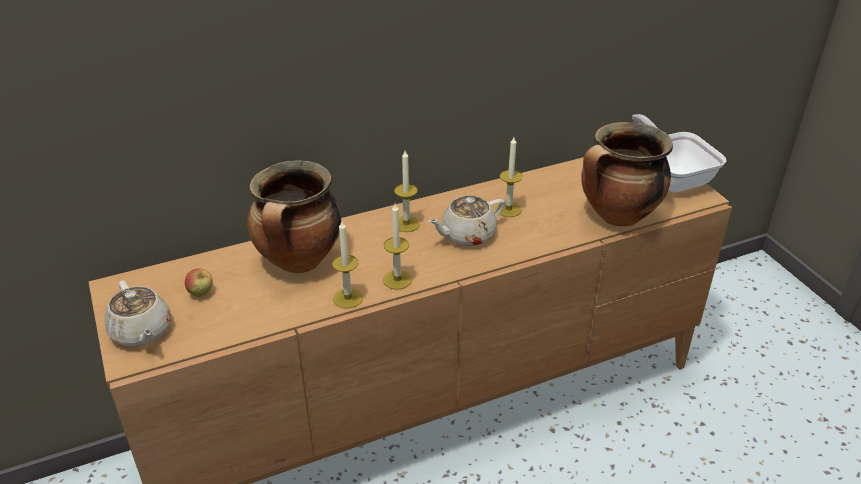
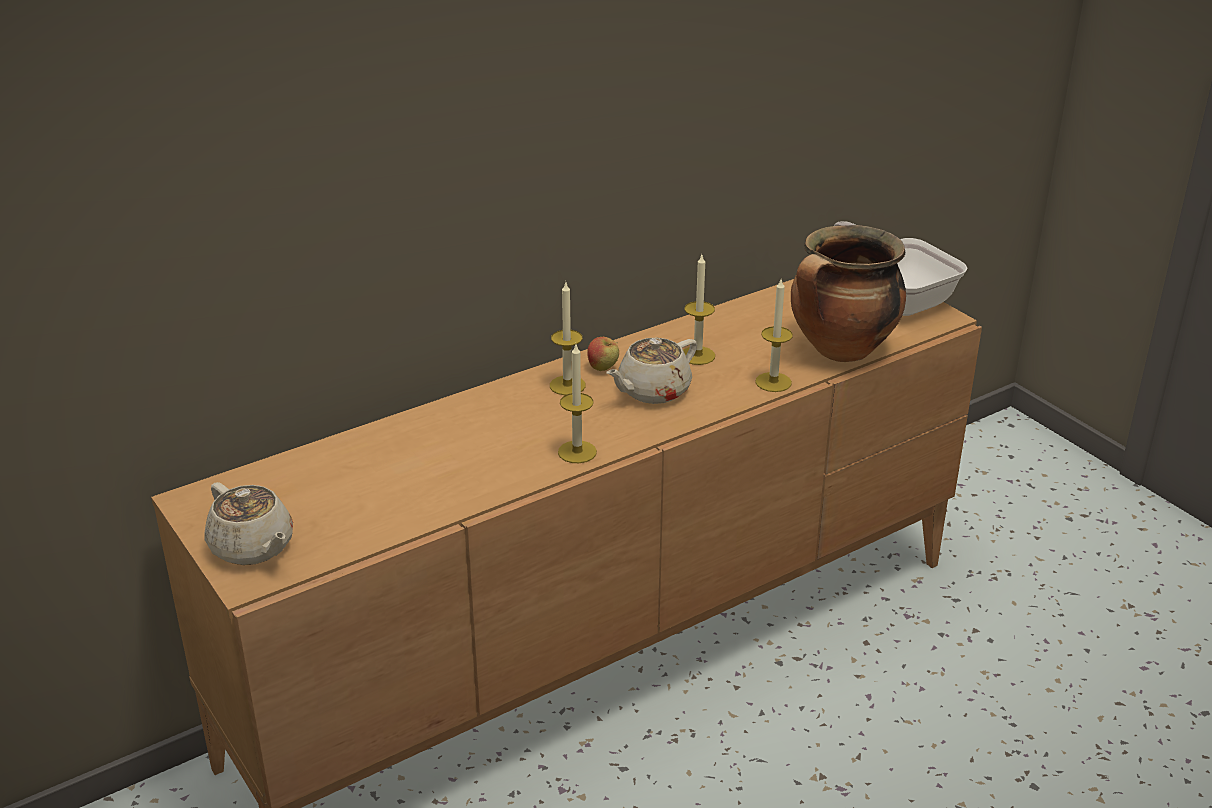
camera: 10 degrees left, 5 degrees down
(201, 293) = (317, 495): apple -> apple (603, 368)
(299, 262) = (438, 444): cooking pot -> none
(348, 298) = (519, 480): candle -> candle (773, 382)

